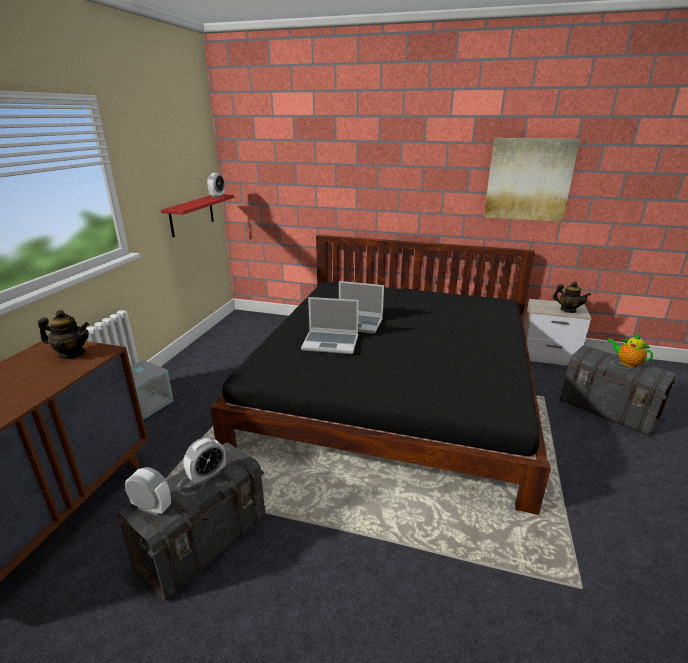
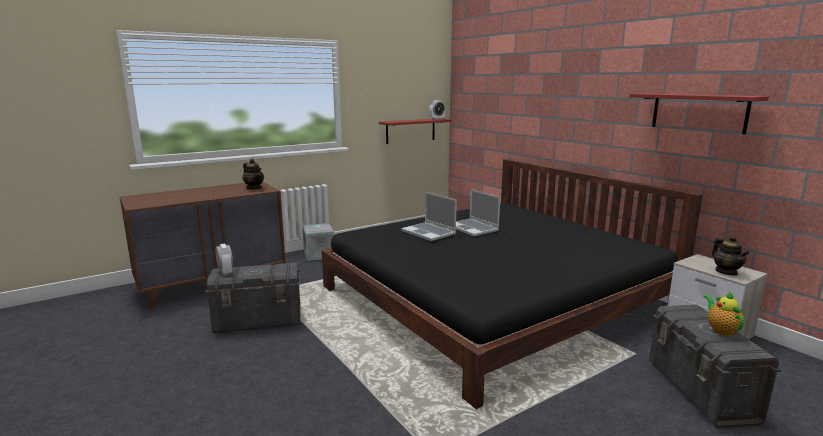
camera: 40 degrees right, 10 degrees down
(207, 475) = (265, 270): alarm clock -> none
(528, 179) = (698, 112): picture -> red shelf

